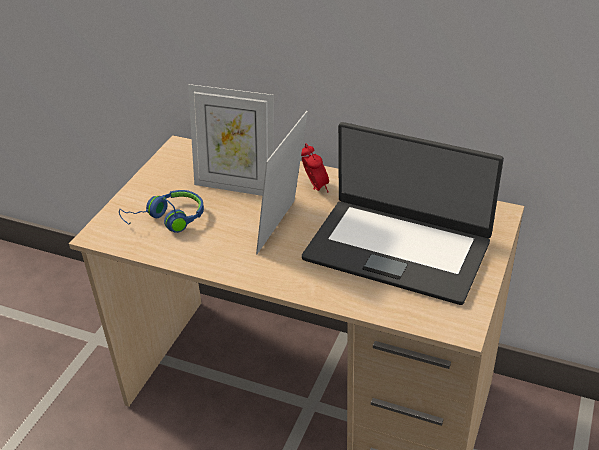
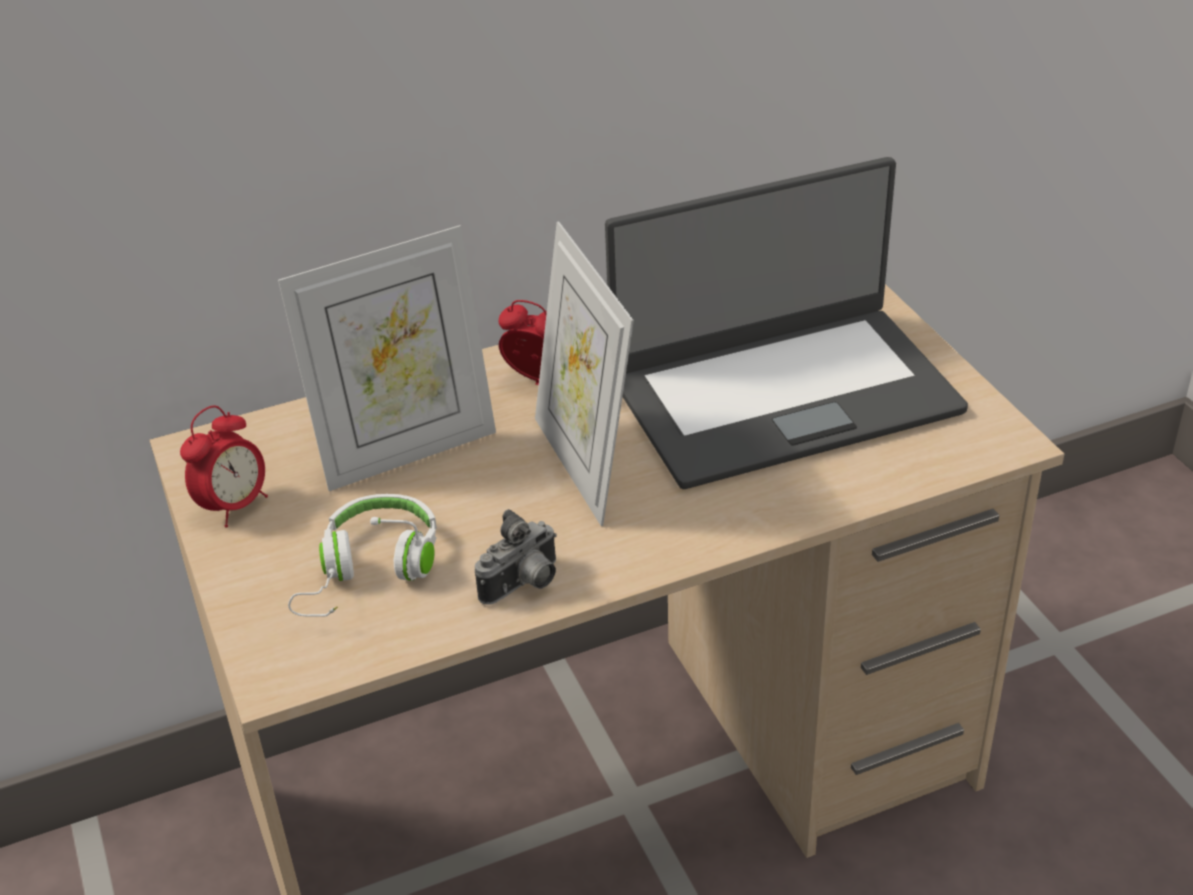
camera: 45 degrees left, 0 degrees up
(162, 172) = (234, 506): none -> alarm clock
(167, 220) = (371, 571): blue headphones -> white headphones
(202, 257) = (524, 585): none -> camera

